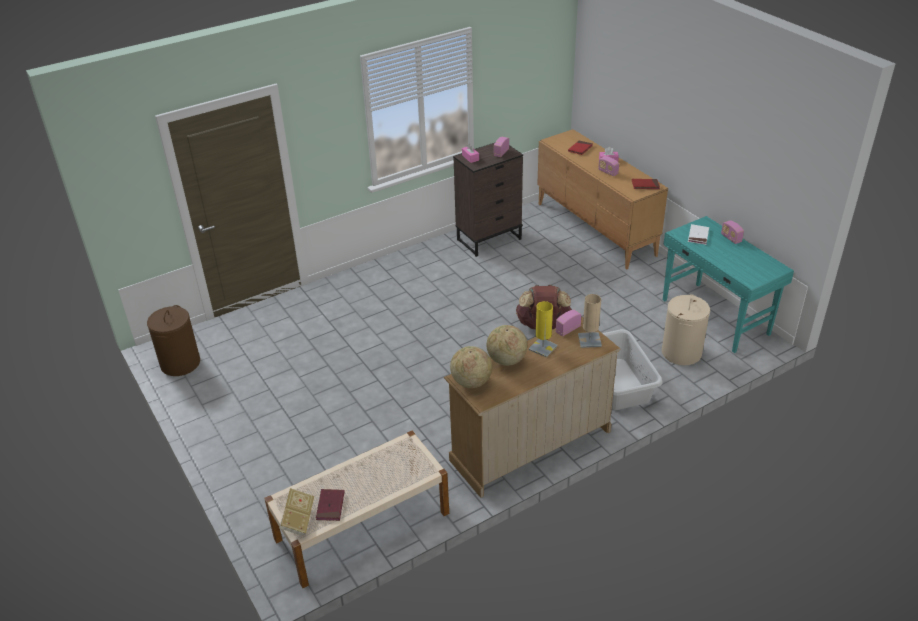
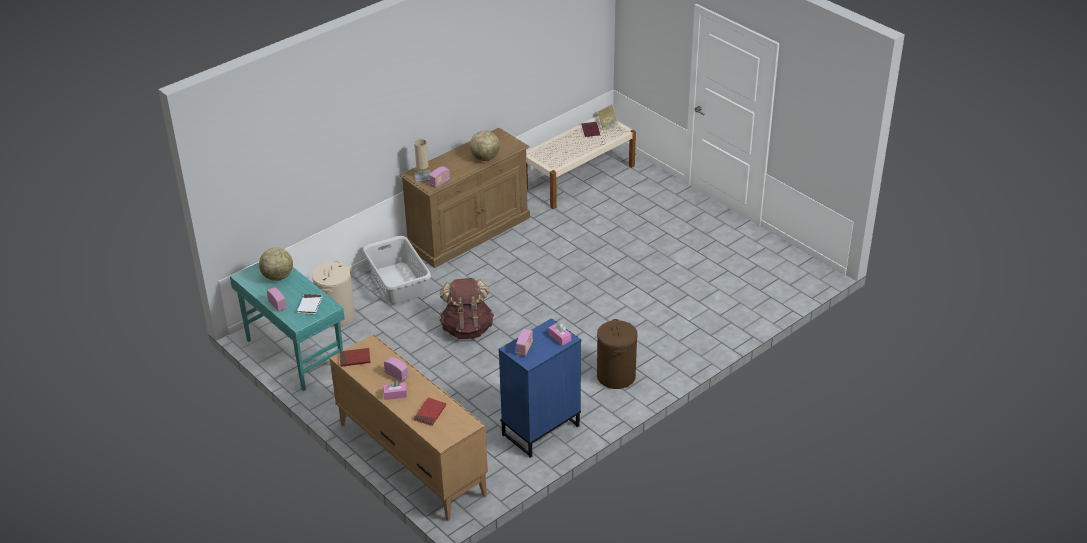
camera: 170 degrees right, 0 degrees up
(180, 363) = (790, 263): brown laundry basket -> brown laundry basket (616, 376)
(471, 382) = (508, 143): globe -> globe (278, 277)
(489, 239) = (540, 431): brown dresser -> blue dresser
(543, 348) = (458, 168): yellow table lamp -> none

